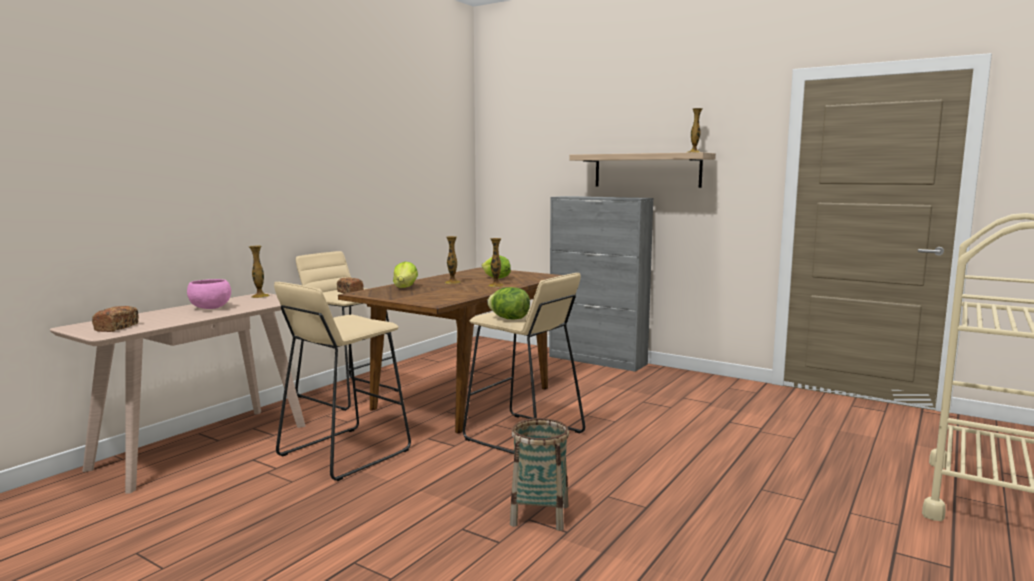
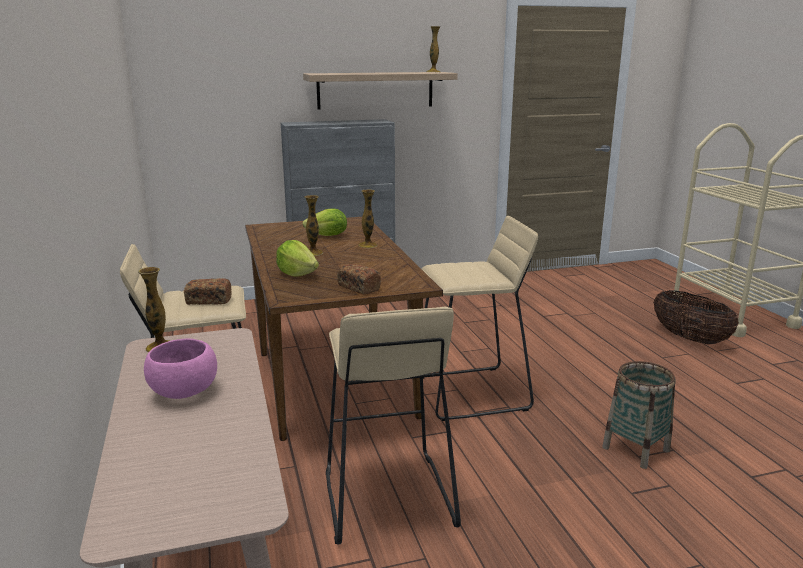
camera: 50 degrees left, 10 degrees up
(116, 327) = (206, 488): bread -> bread (358, 287)
(509, 319) = (485, 279): lettuce -> none
(847, 493) = (689, 338): none -> basket

